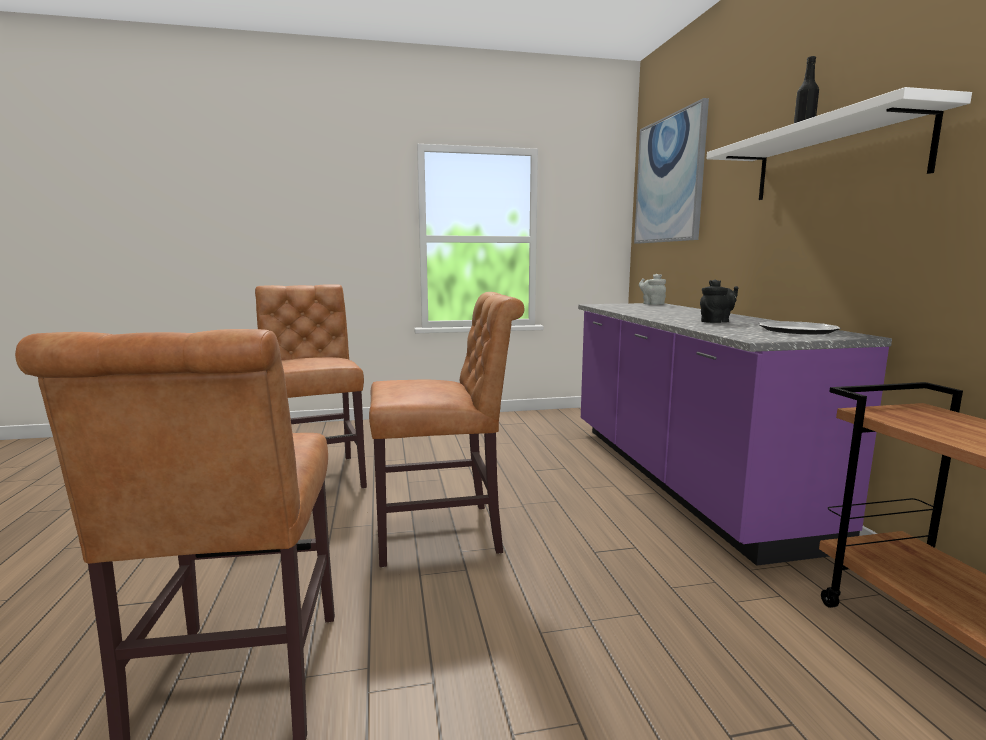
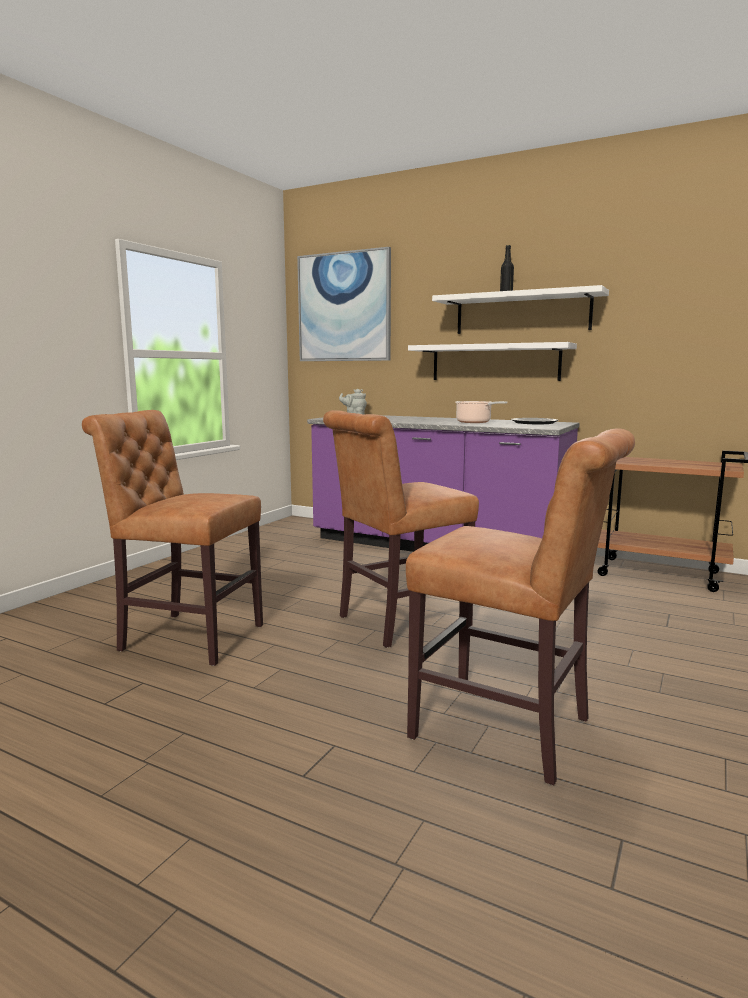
camera: 50 degrees left, 0 degrees up
(445, 533) = (397, 622): brown chair -> brown chair turned 150 degrees counterclockwise
(716, 322) = (475, 422): black teapot -> cooking pot
(795, 238) = (495, 362): none -> white shelf

